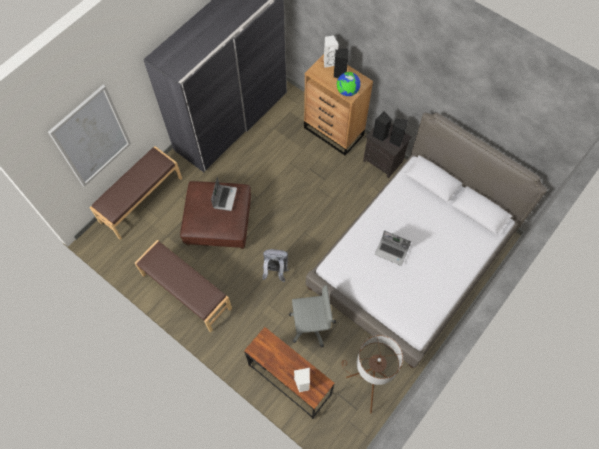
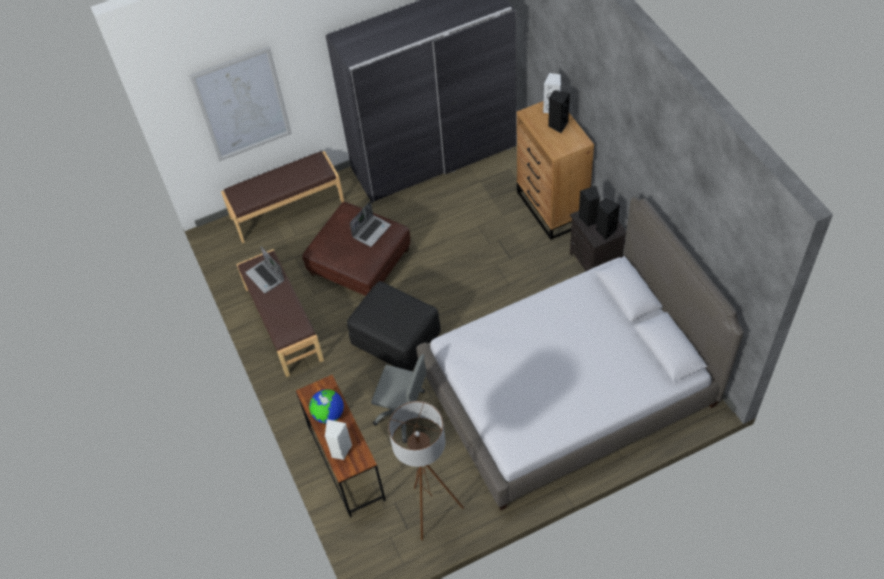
camera: 30 degrees right, 10 degrees down
(275, 271) = (396, 339): grey backpack -> black ottoman
(347, 91) = (555, 146): globe -> globe (328, 414)
(391, 251) = (529, 353): laptop -> laptop (266, 277)

